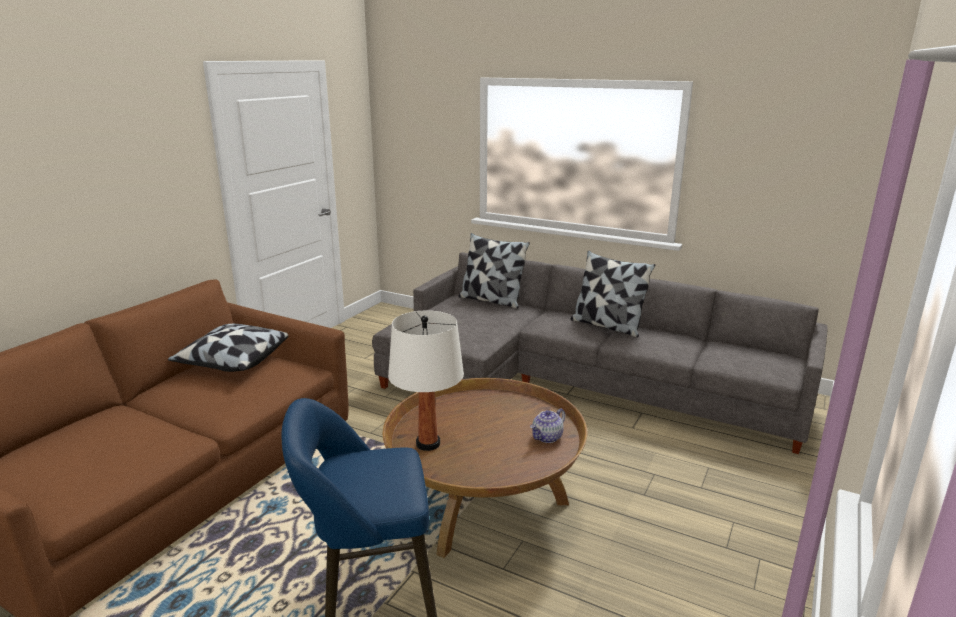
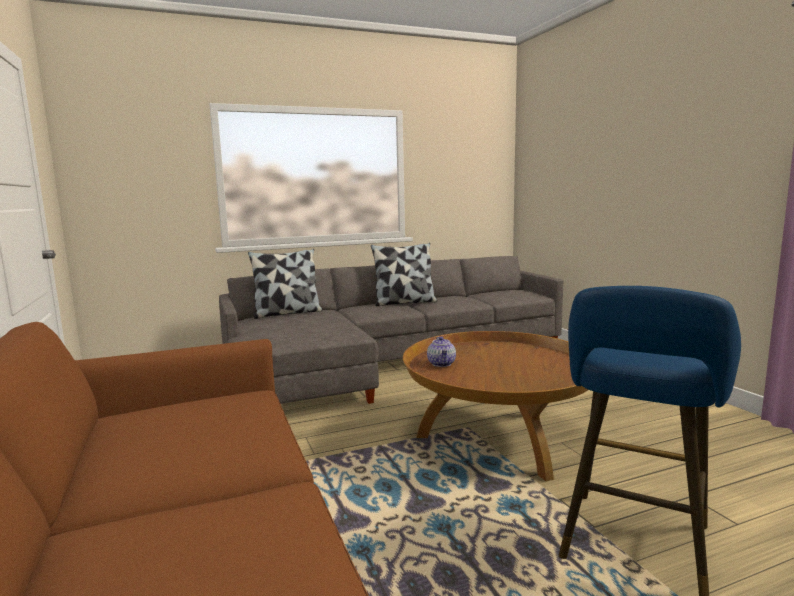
camera: 50 degrees left, 10 degrees down
(232, 362) = (145, 420): pillow -> none
(427, 444) = (485, 385): white table lamp -> none
(547, 437) = (530, 352): teapot -> teapot (442, 364)

